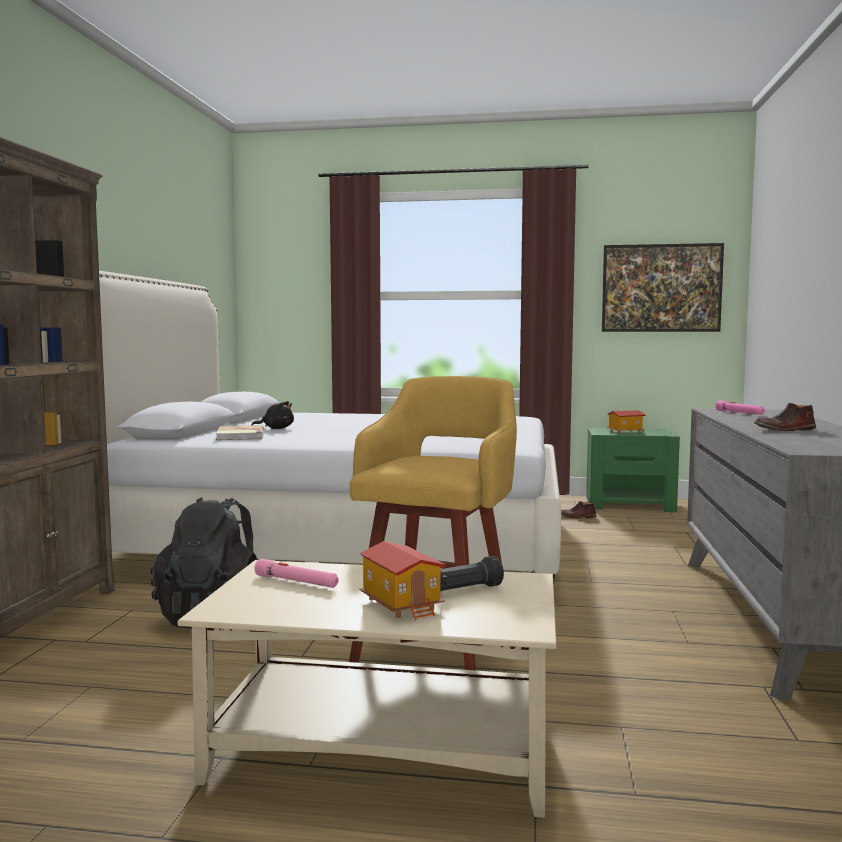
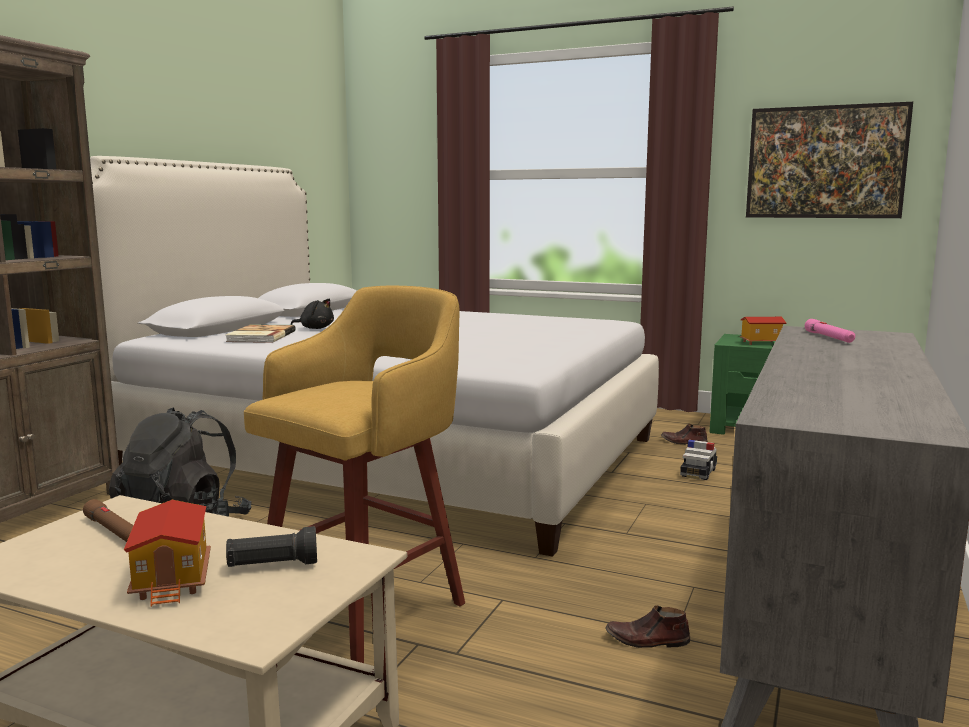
camera: 15 degrees right, 5 degrees up
(296, 582) = (114, 531): pink flashlight -> brown flashlight
(607, 537) = (698, 472): none -> toy car
(785, 430) = (828, 373): brown shoe -> brown shoe (647, 640)

